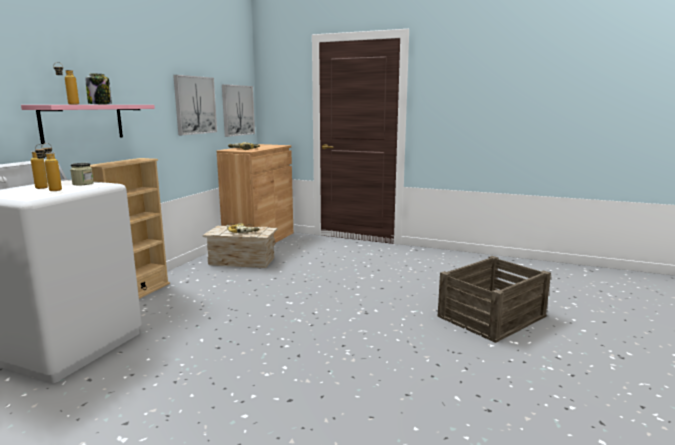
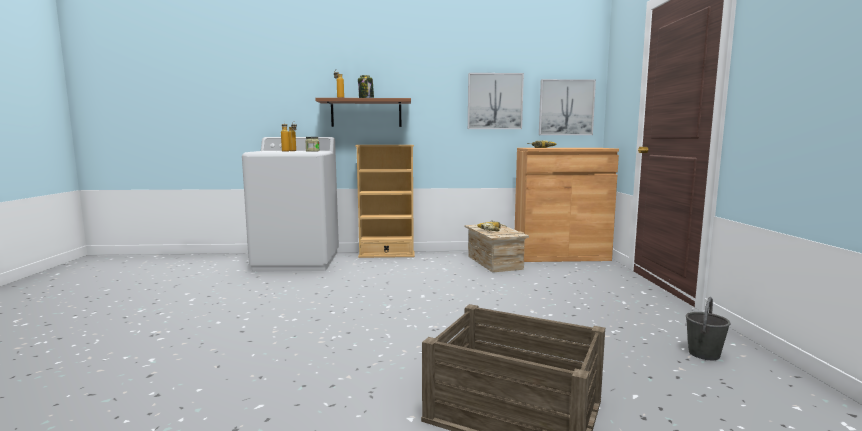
camera: 65 degrees right, 5 degrees down
(82, 122) = (366, 113): pink shelf -> brown shelf
(450, 261) = (704, 354): none -> grey bucket

